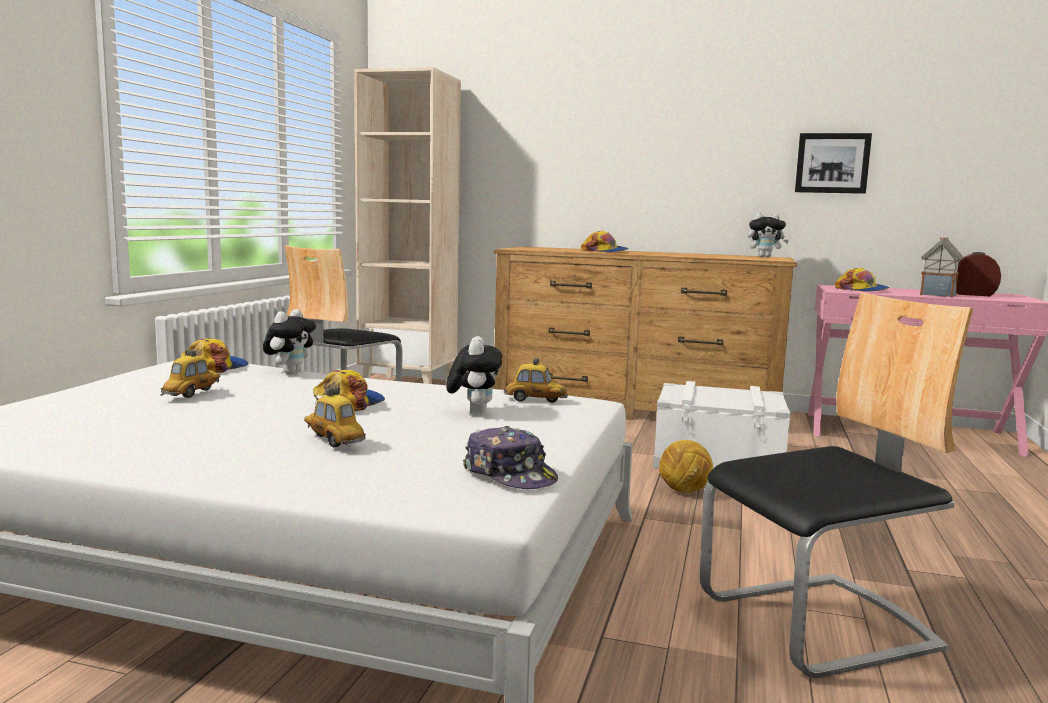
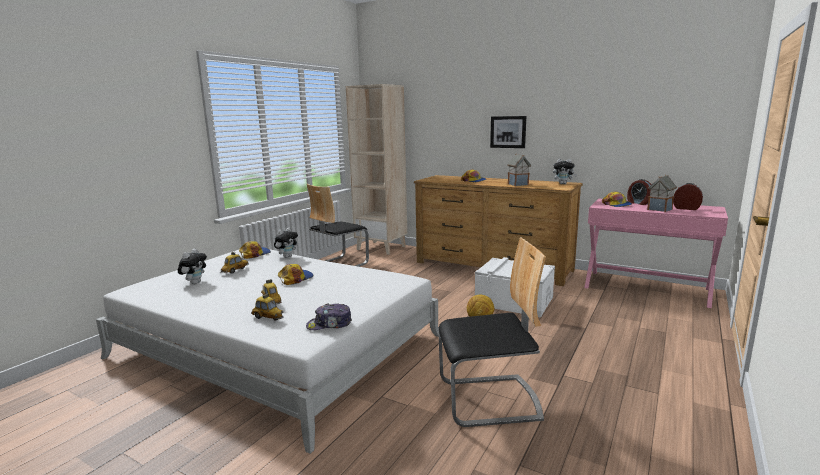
camera: 15 degrees right, 5 degrees up
(474, 412) = (348, 285): plush toy -> plush toy (195, 282)
(510, 475) = (329, 324): cap -> cap turned 105 degrees clockwise
(535, 400) = (384, 278): toy car -> toy car (268, 318)
(693, 255) = (518, 184): none -> toy house
(832, 163) = (607, 127): picture -> picture (508, 132)
(890, 289) = (638, 203): none -> alarm clock

